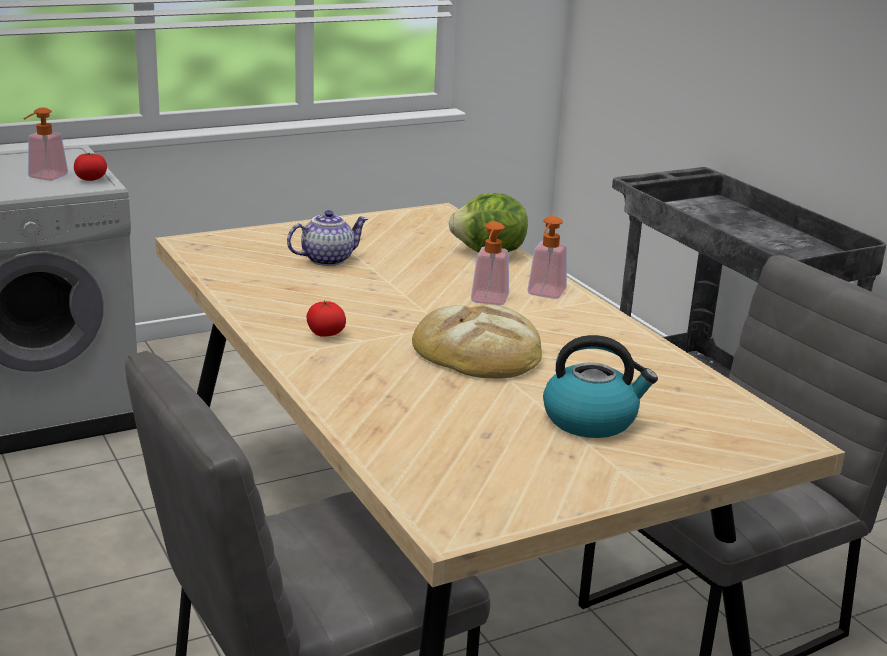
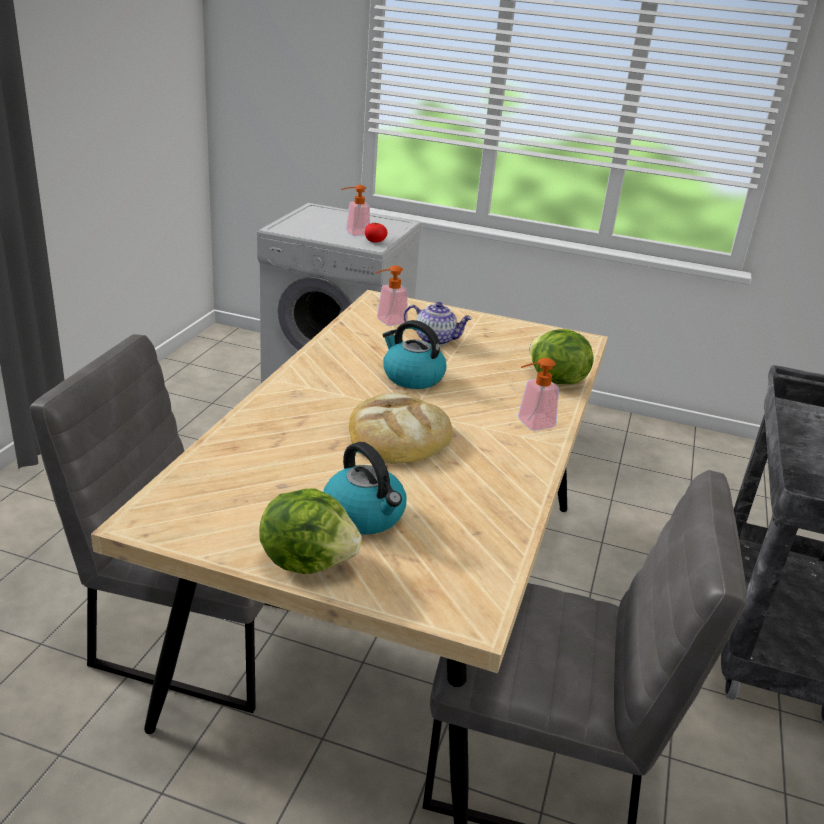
camera: 45 degrees right, 5 degrees up
(325, 334) = (332, 381): tomato -> none
(381, 299) = (412, 377): none -> kettle
(488, 302) = (478, 410): soap dispenser -> soap dispenser (387, 322)
(629, 472) = (308, 561): none -> lettuce

